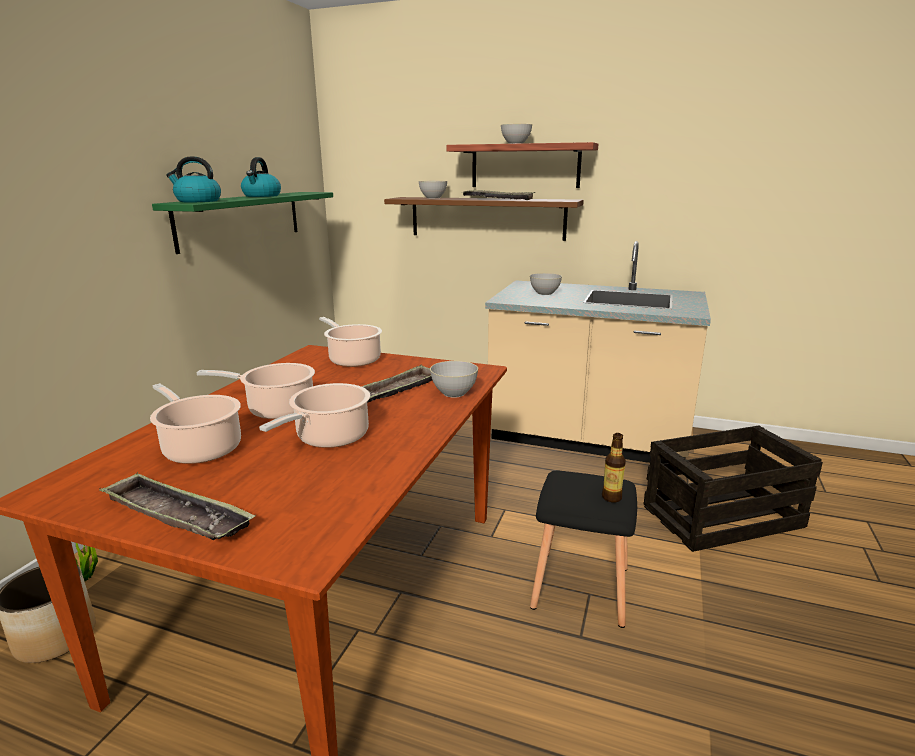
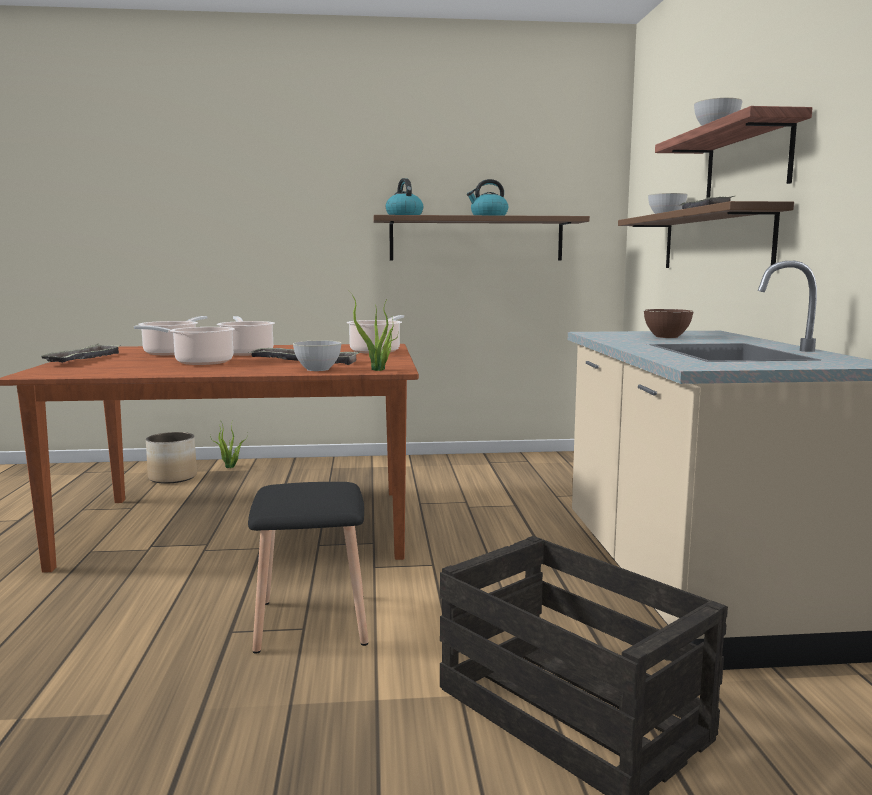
camera: 65 degrees right, 10 degrees down
(241, 219) = (476, 239): green shelf -> brown shelf
(482, 375) = (378, 370): none -> potted plant
(545, 293) = (667, 337): grey bowl -> brown bowl
(611, 497) = (295, 499): bottle -> none

